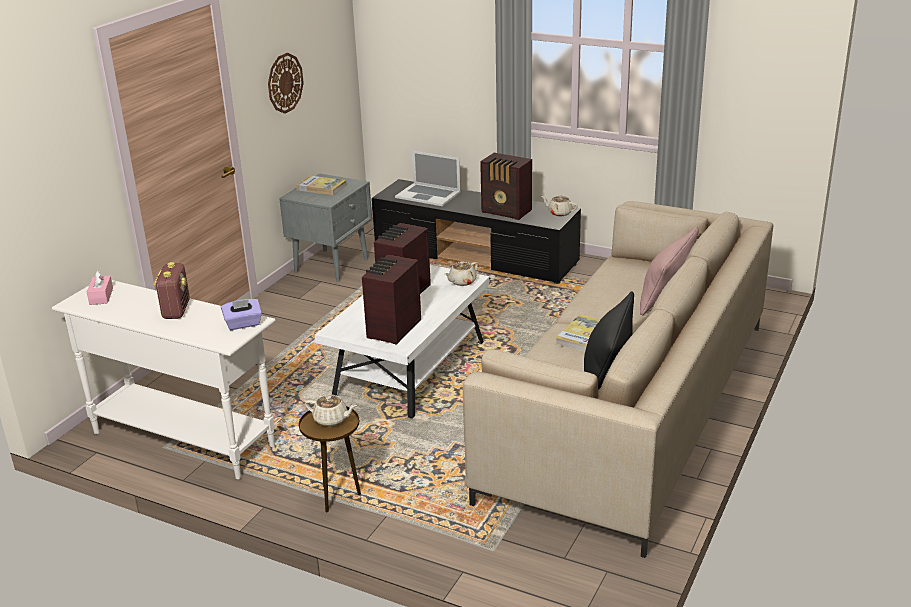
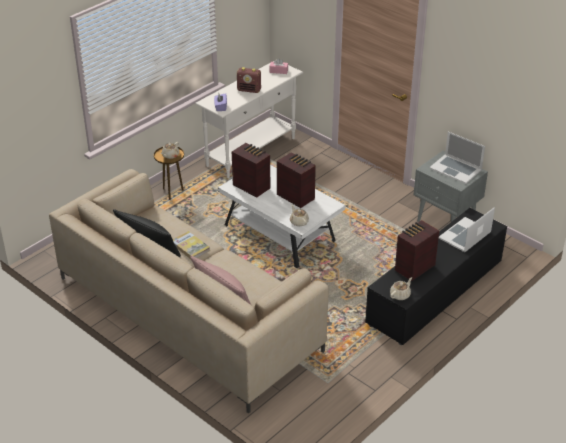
camera: 105 degrees right, 10 degrees up
(285, 83) = (472, 89): wall clock -> none
(321, 187) = (455, 169): book -> laptop

